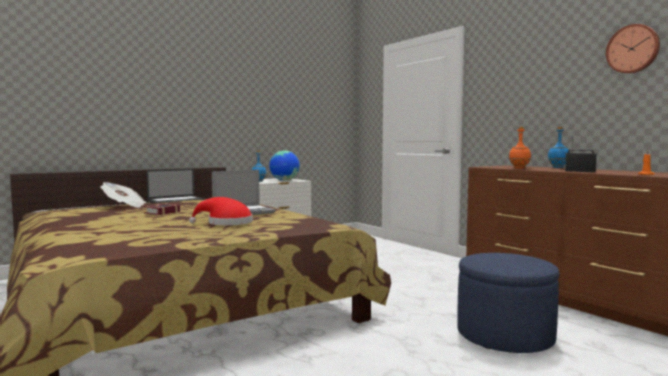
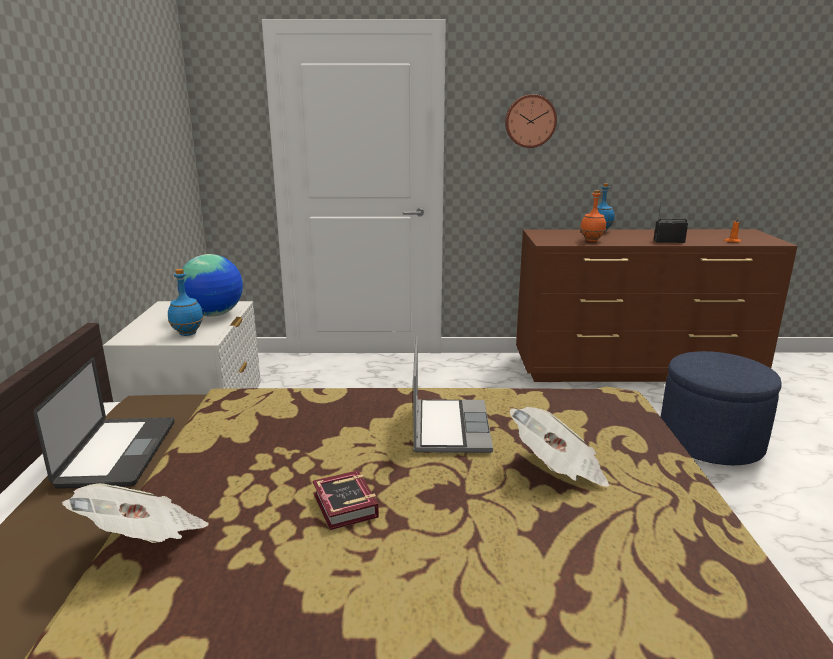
camera: 55 degrees left, 15 degrees up
(226, 223) = (558, 469): red hat -> newspaper
(633, 49) = (677, 98): wall clock -> wall clock (530, 121)

